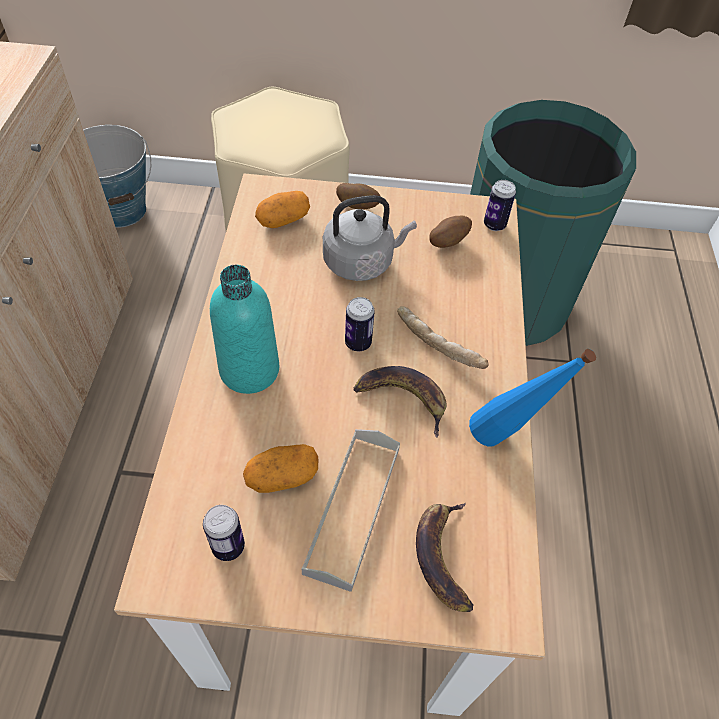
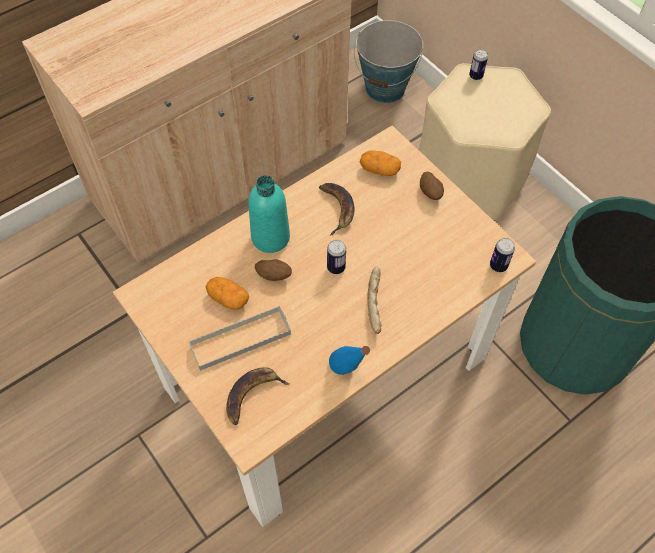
camera: 50 degrees right, 5 degrees up
(228, 546) = (175, 307): can -> can (476, 76)
(361, 262) = (392, 226): grey kettle -> none
(403, 399) = (323, 313): banana -> banana (337, 209)
(447, 242) = (455, 253): potato -> potato (274, 275)

